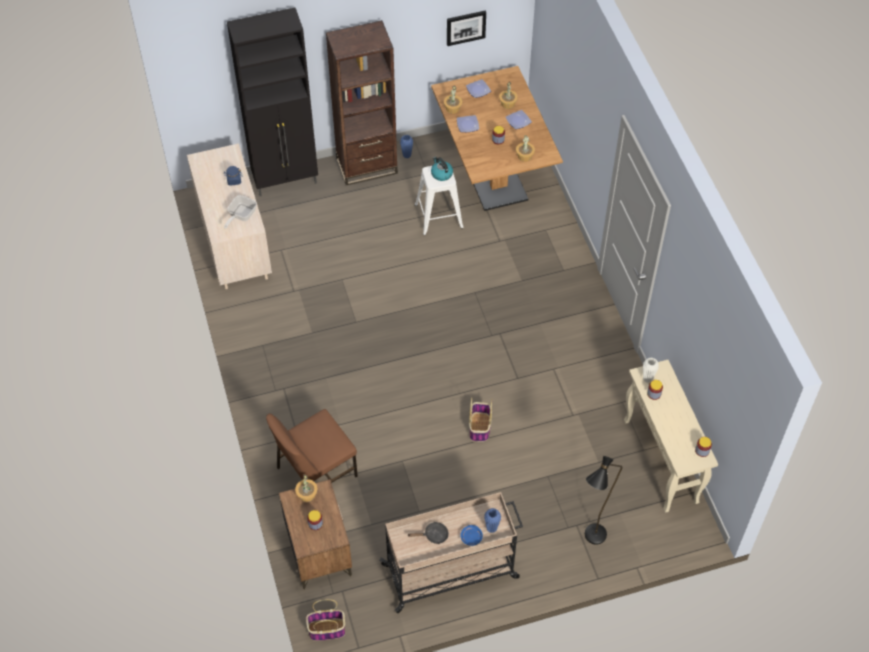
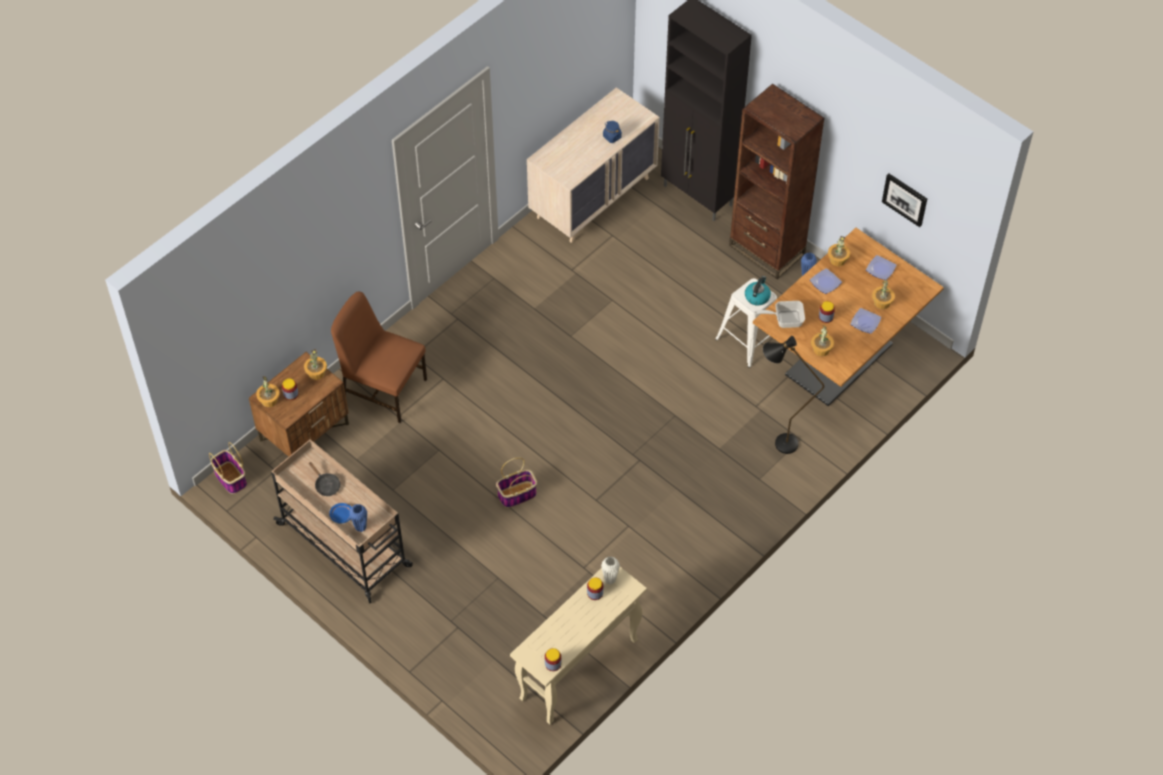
camera: 60 degrees right, 0 degrees up
(240, 216) = (574, 163): frying pan -> frying pan (784, 319)
(310, 543) = (269, 400): none -> potted plant
(591, 541) = (447, 647): black floor lamp -> black floor lamp (777, 444)

